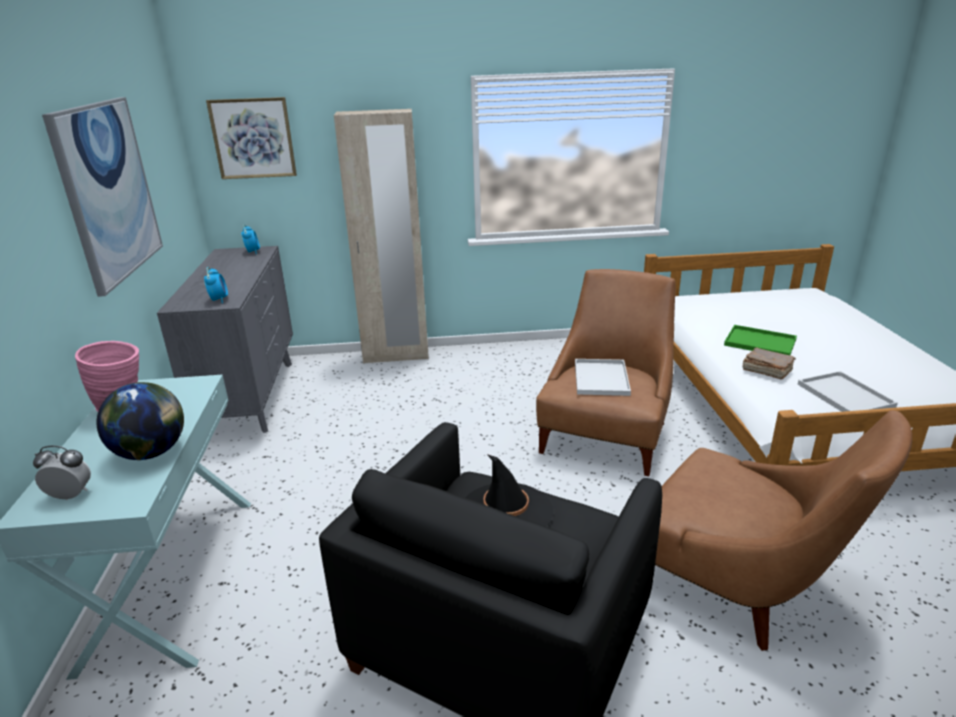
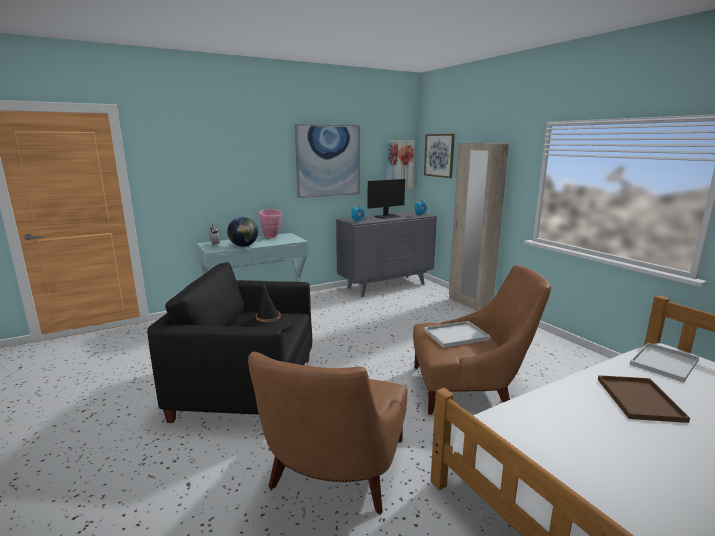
camera: 65 degrees right, 10 degrees down
(176, 169) = (399, 165): none -> picture
(222, 273) = (388, 216): none -> monitor
(761, 342) = (641, 400): green tray -> brown tray
(766, 370) = (574, 405): brown book -> none
(843, 395) = (583, 456): white tray -> white tray (663, 362)

